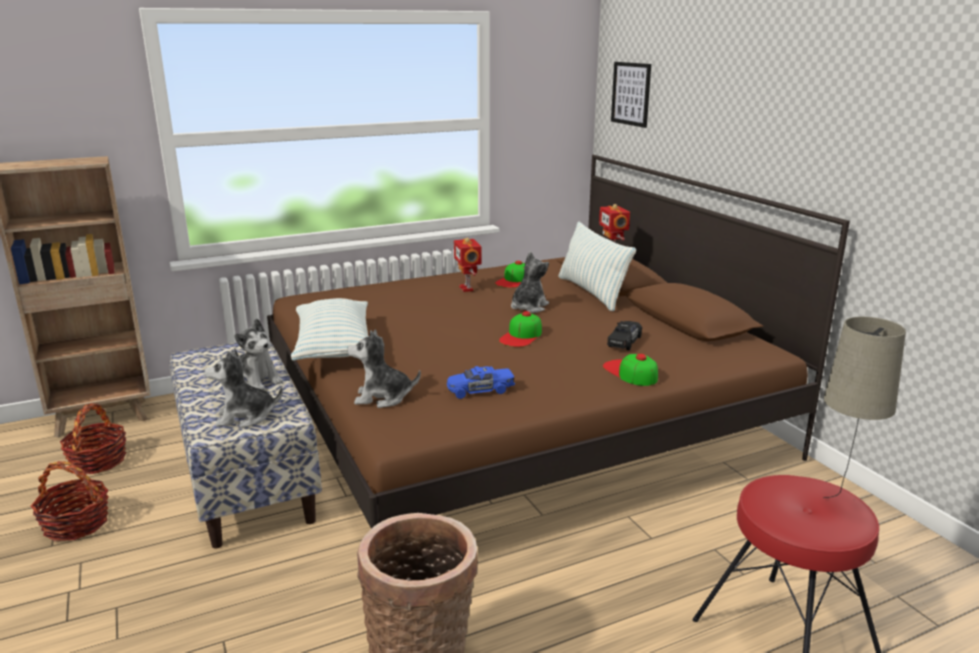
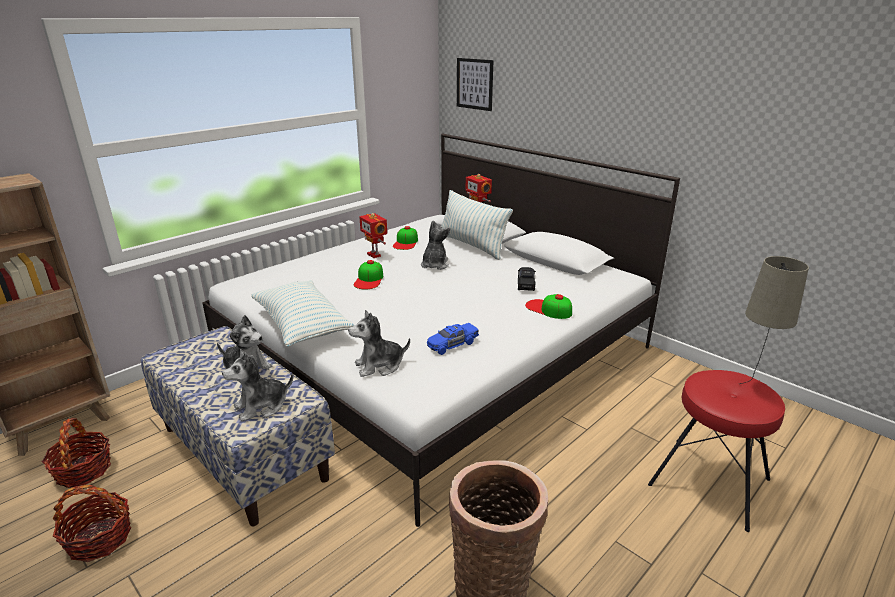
camera: 20 degrees left, 5 degrees up
(515, 416) = (435, 352): brown bed -> white bed
(521, 336) = (448, 291): cap -> cap (369, 279)

